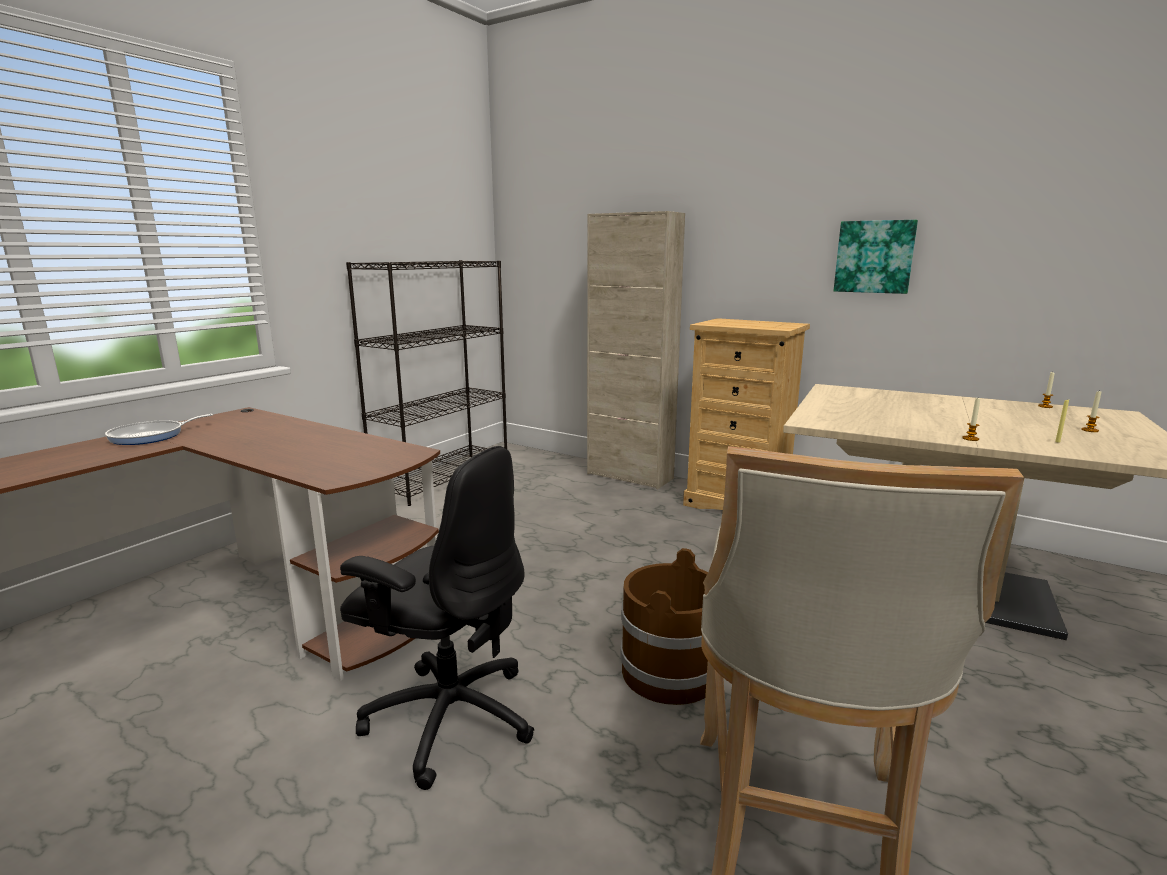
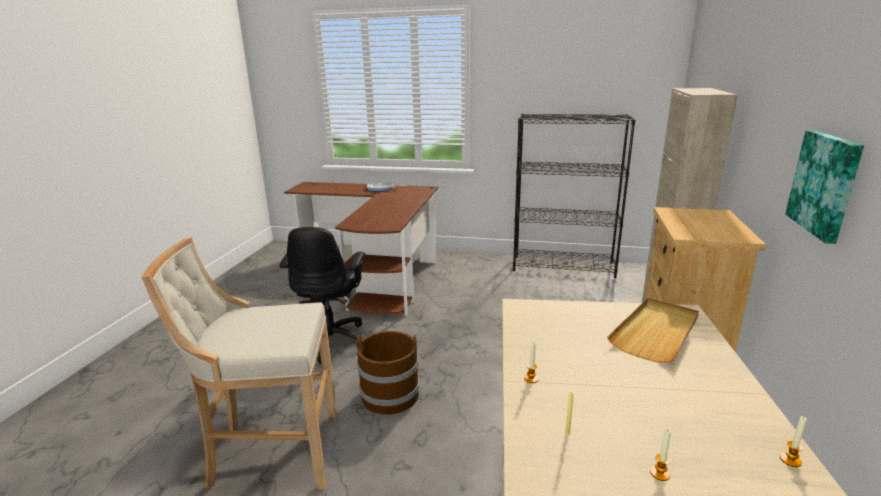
camera: 70 degrees right, 5 degrees up
(869, 398) = (656, 332): none -> beige tray

